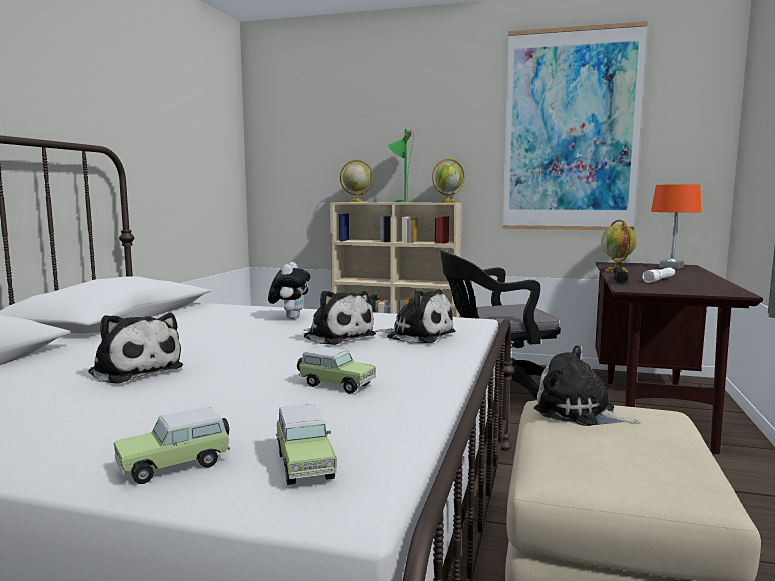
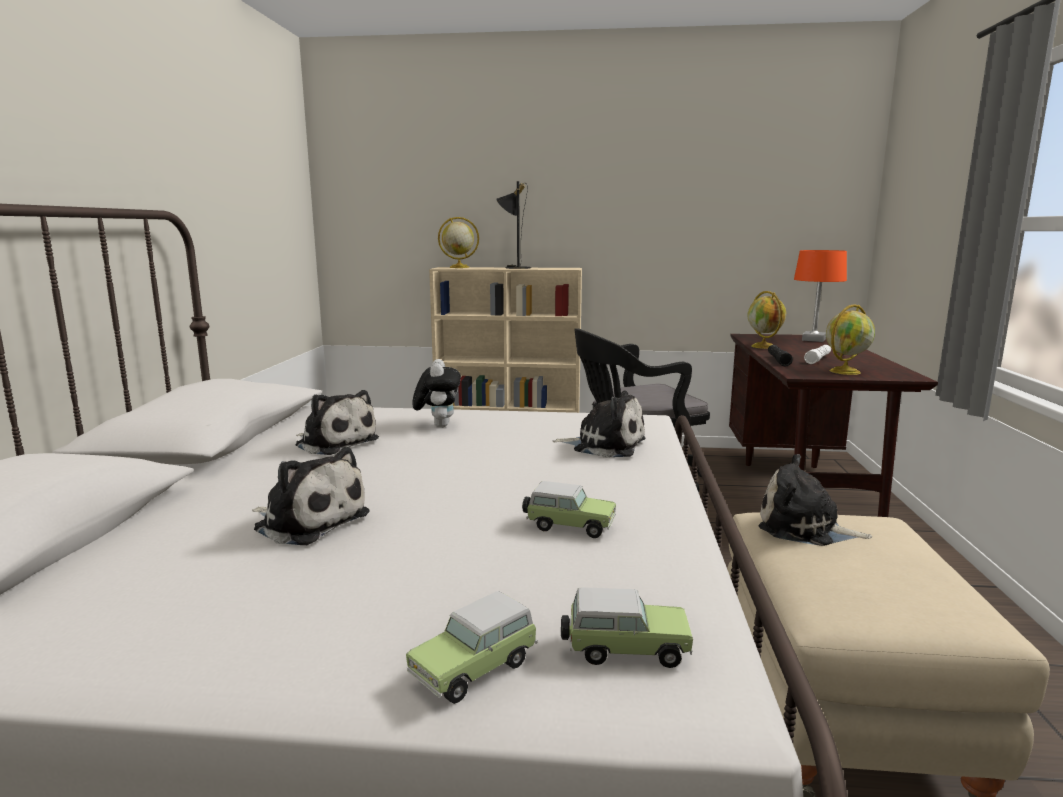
camera: 10 degrees left, 5 degrees up
(304, 464) = (623, 650): toy car -> toy car turned 60 degrees counterclockwise
(337, 336) = (515, 452): plush toy -> plush toy (335, 443)
(402, 202) = (514, 267): green table lamp -> black table lamp
(448, 202) = (568, 268): globe -> globe (845, 371)
(570, 131) = (704, 187): picture -> none

